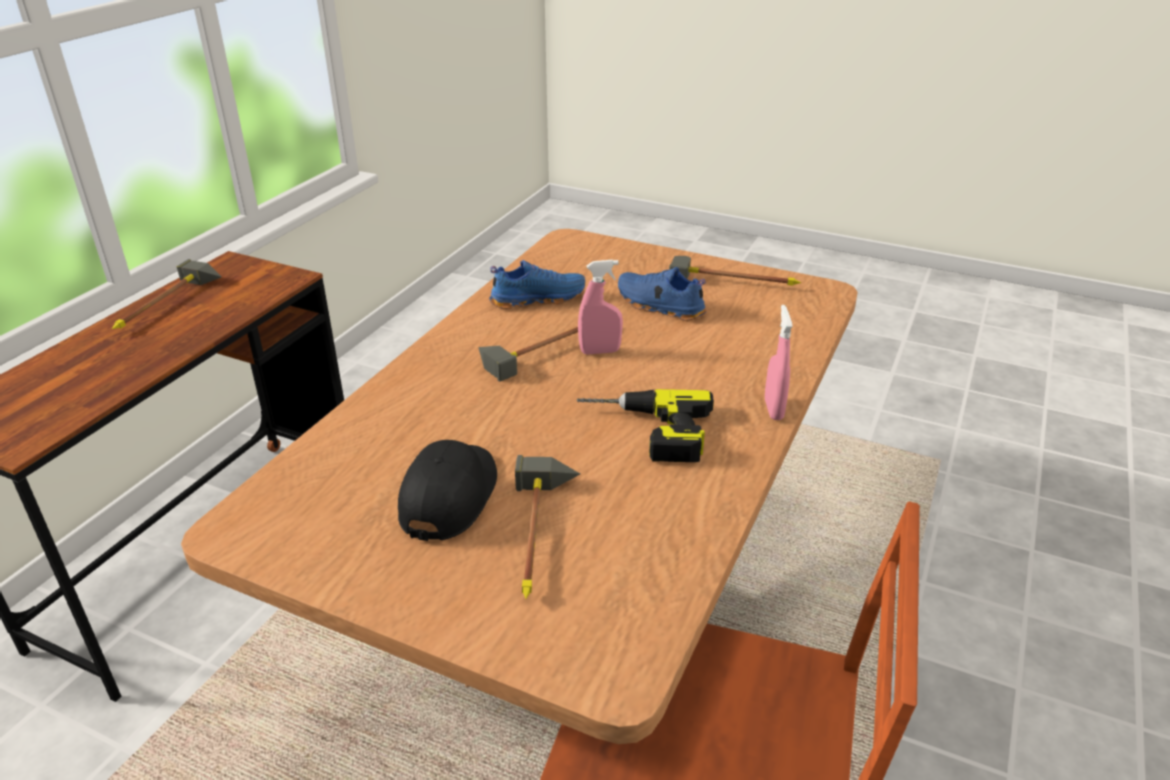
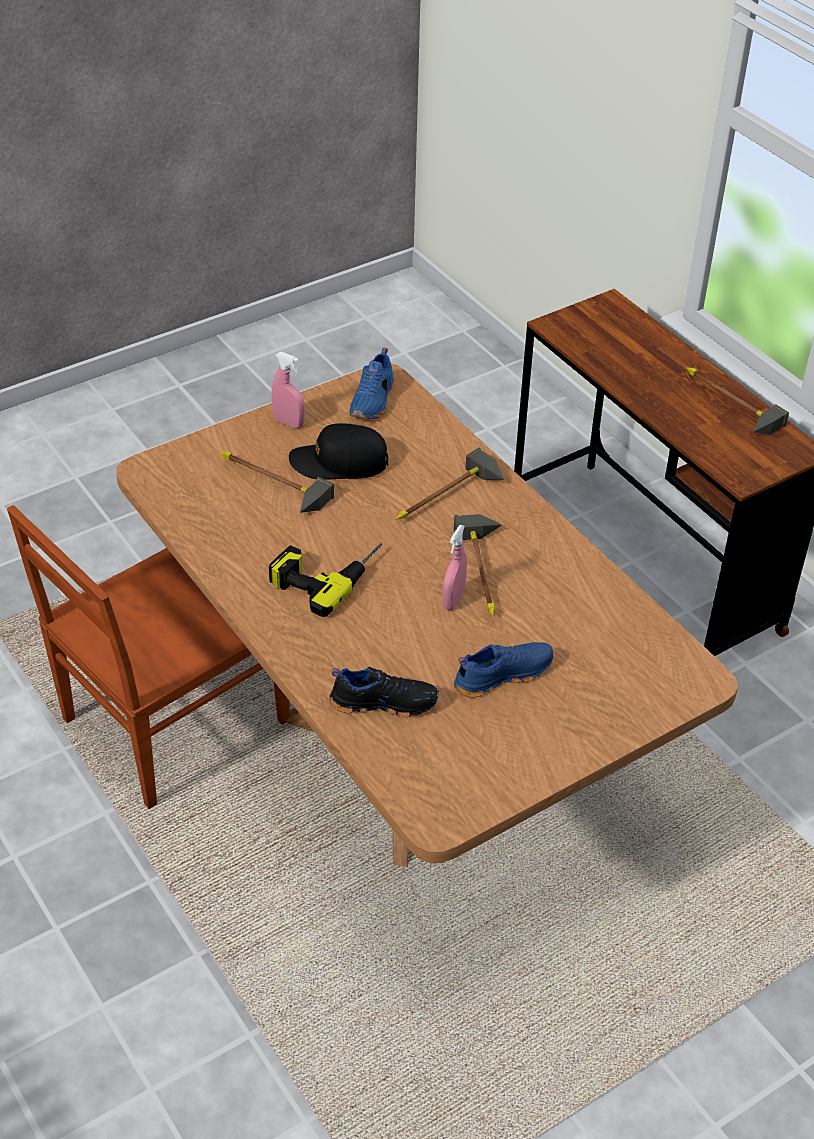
camera: 120 degrees right, 10 degrees up
(449, 496) = (339, 463): black cap -> black cap turned 135 degrees clockwise
(537, 298) = (577, 602): blue shoe -> blue shoe (373, 401)
(735, 279) = (514, 761): hammer -> hammer (448, 500)
(757, 345) = (384, 701): none -> black shoe
(773, 409) = (289, 655): pink spray bottle -> pink spray bottle (289, 423)

